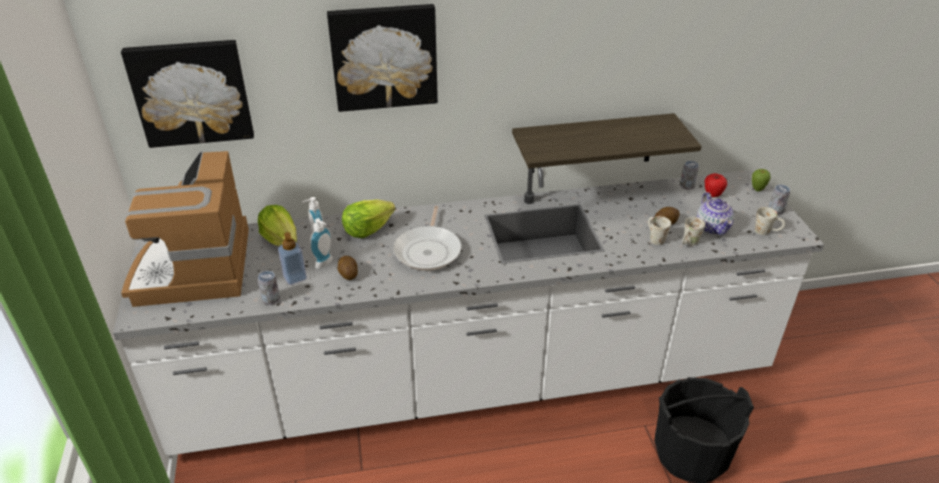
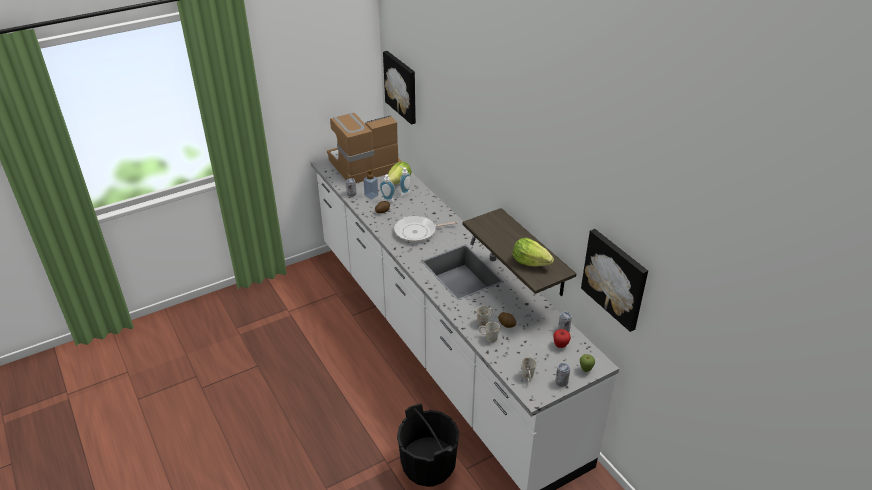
camera: 70 degrees right, 0 degrees up
(367, 230) = (424, 206): lettuce -> lettuce (530, 262)
(384, 56) = (457, 119): picture -> picture (615, 278)
(712, 227) = (516, 348): teapot -> none

